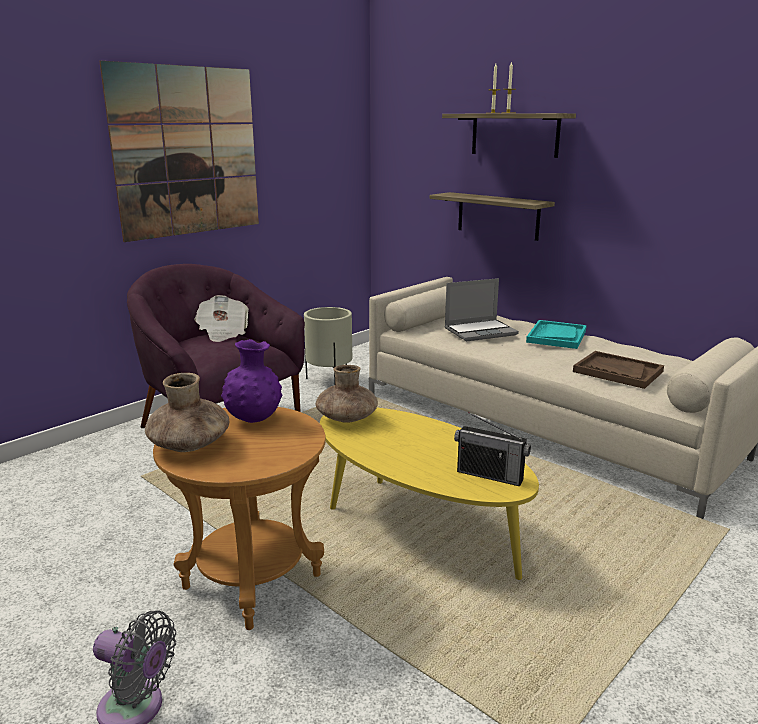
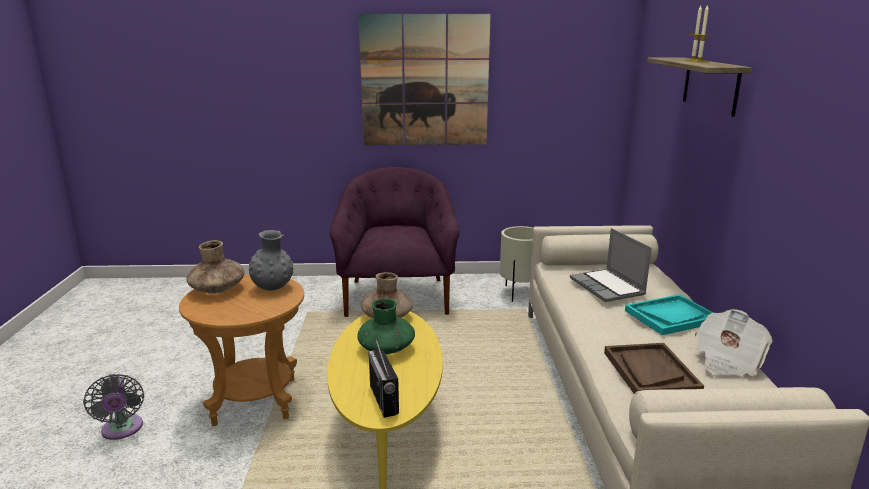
camera: 45 degrees right, 0 degrees up
(223, 333) = (410, 227): newspaper -> newspaper (727, 360)
(254, 419) = (273, 288): purple vase -> grey vase
(404, 441) = (386, 348): none -> green vase
(481, 331) = (608, 287): laptop -> laptop turned 45 degrees clockwise
(498, 216) = (690, 171): shelf -> none

